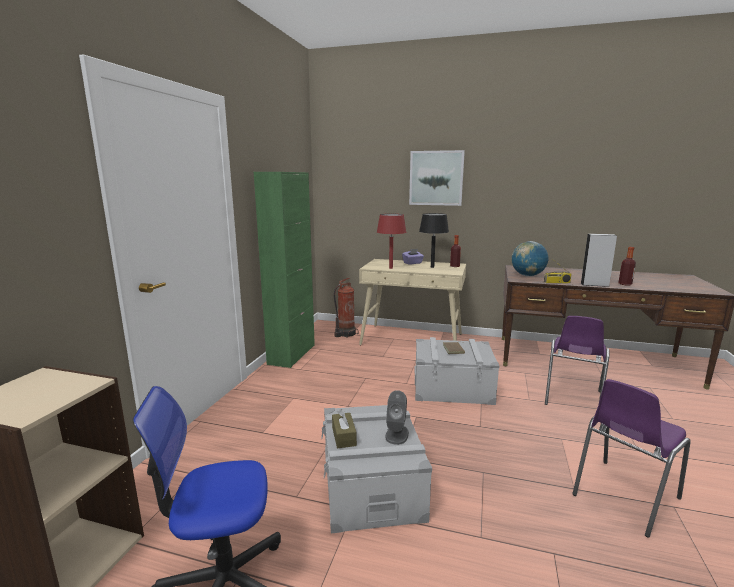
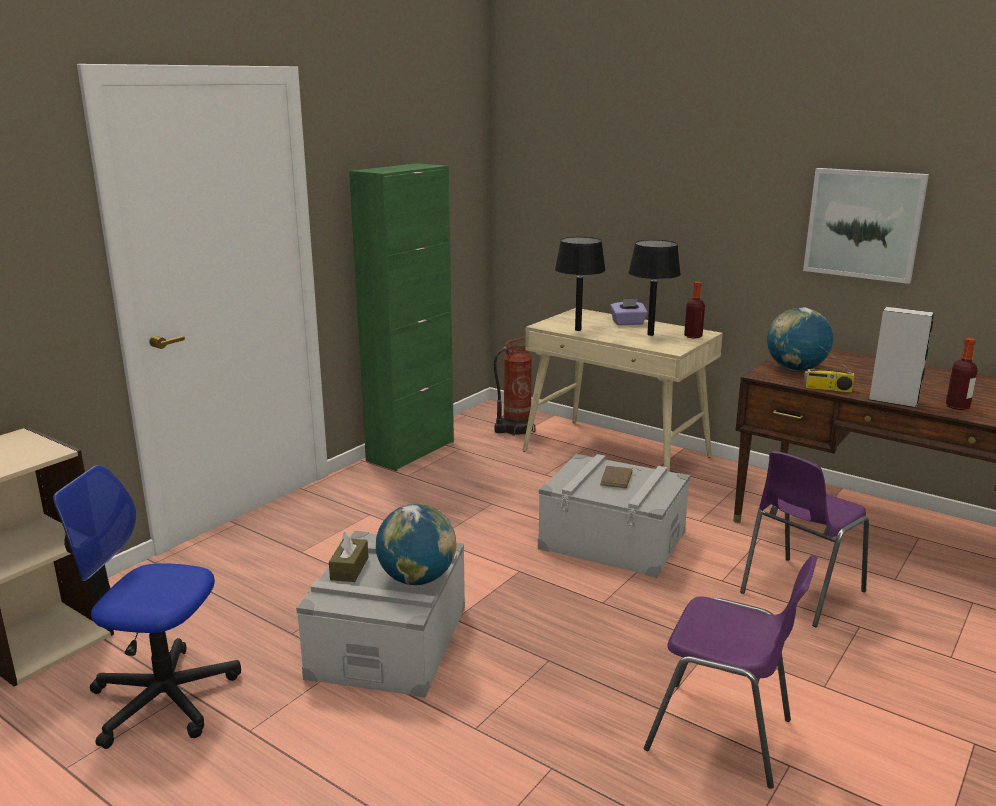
camera: 20 degrees right, 5 degrees up
(391, 268) = (578, 330): red table lamp -> black table lamp
(397, 434) = (417, 579): grey speaker -> globe
(436, 178) = (680, 175): picture -> picture (864, 224)
(623, 497) = (723, 735): purple chair -> purple chair turned 135 degrees counterclockwise

